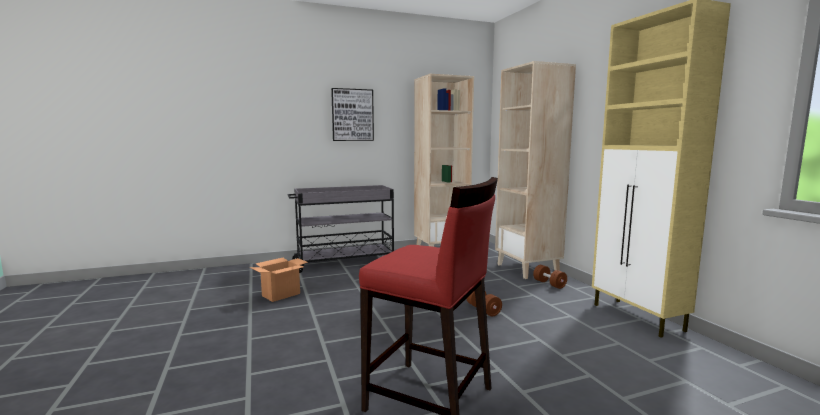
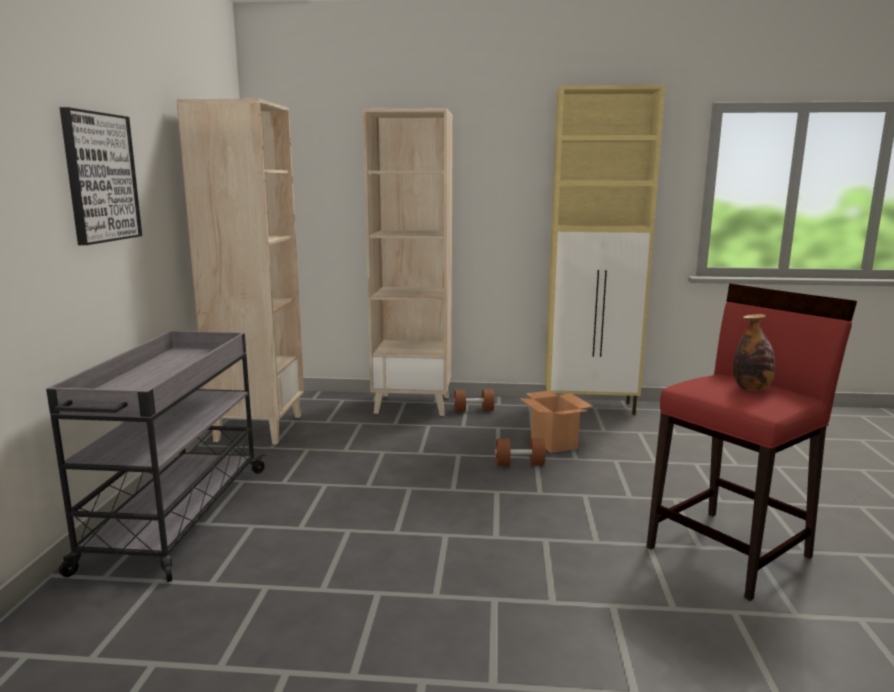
camera: 65 degrees left, 5 degrees up
(281, 294) = (288, 621): cardboard box -> cardboard box (553, 443)
(423, 256) = (751, 389): none -> bottle

